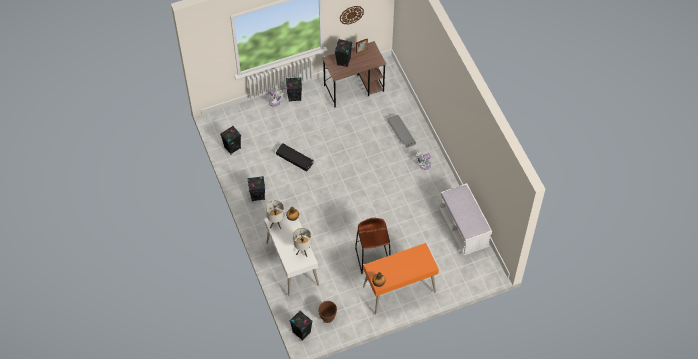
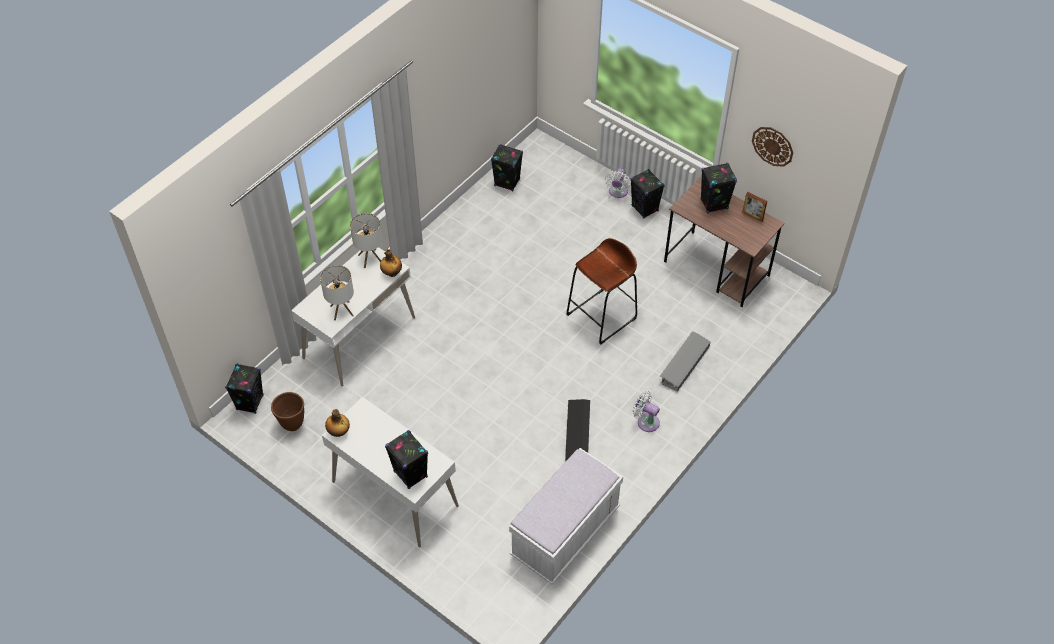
camera: 60 degrees right, 5 degrees down
(257, 195) = (448, 246): black speaker -> black speaker (410, 474)
(294, 158) = (539, 257): black storage box -> black storage box (577, 434)
(373, 258) = (430, 433): brown stool -> brown stool (602, 316)
(399, 290) = (394, 494): orange desk -> white desk

